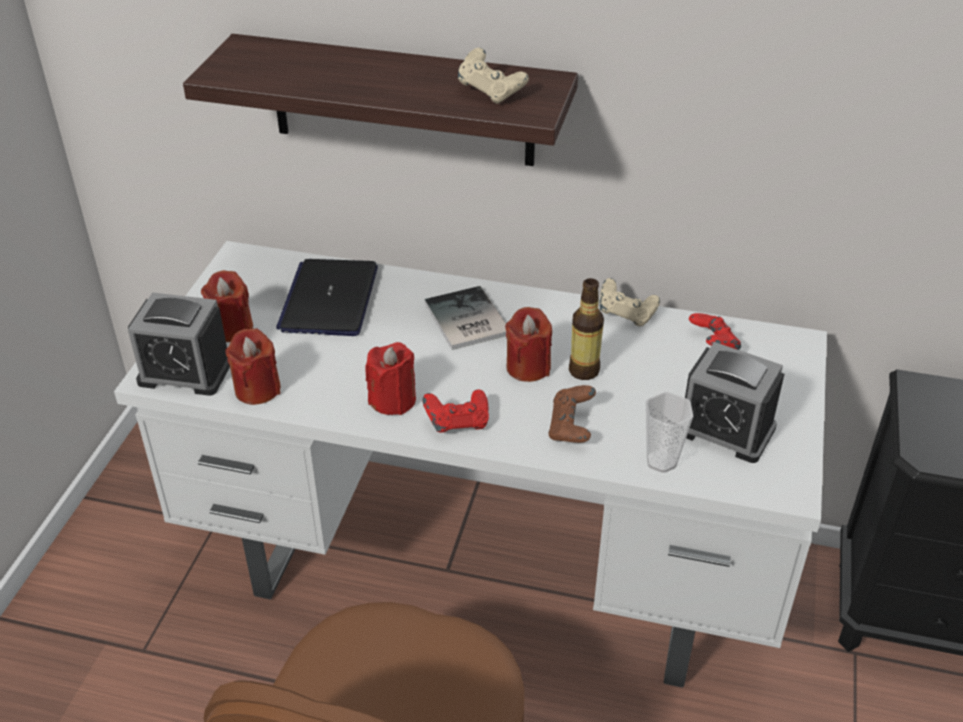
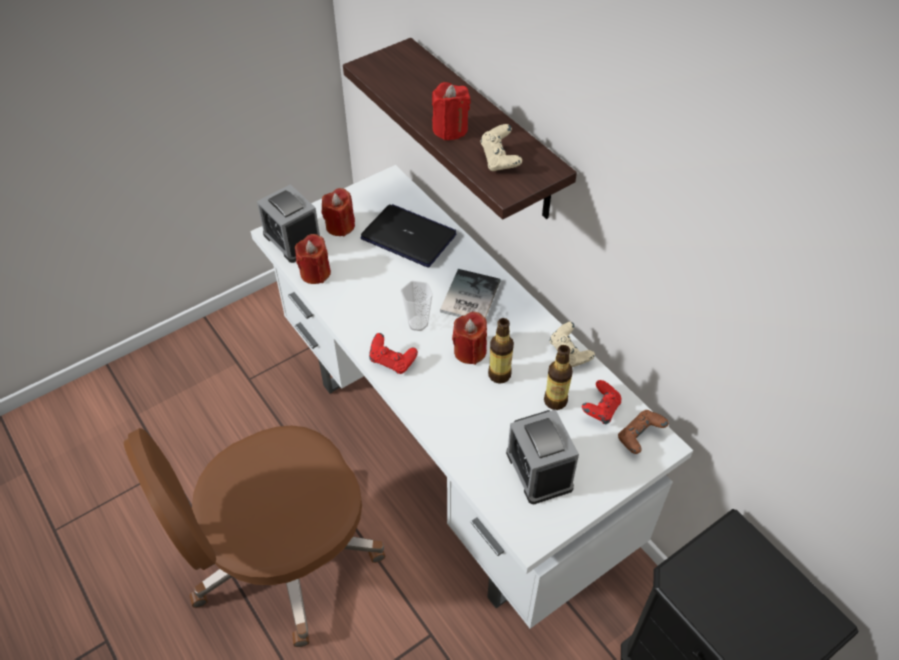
camera: 40 degrees right, 10 degrees up
(329, 299) = (409, 237): laptop -> laptop turned 75 degrees clockwise
(393, 400) = (374, 324): red candle -> red candle (450, 129)
(571, 428) = (450, 406): brown game controller -> brown game controller (639, 438)
(661, 461) = (476, 463): cup -> cup (418, 323)
(664, 362) = (555, 401): none -> bottle

